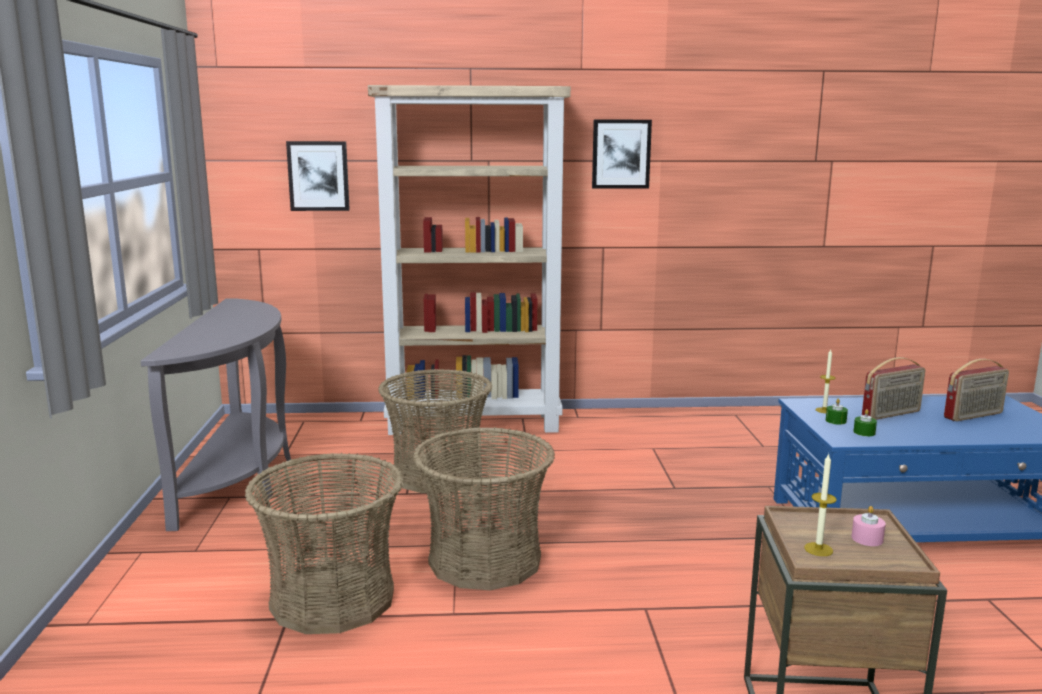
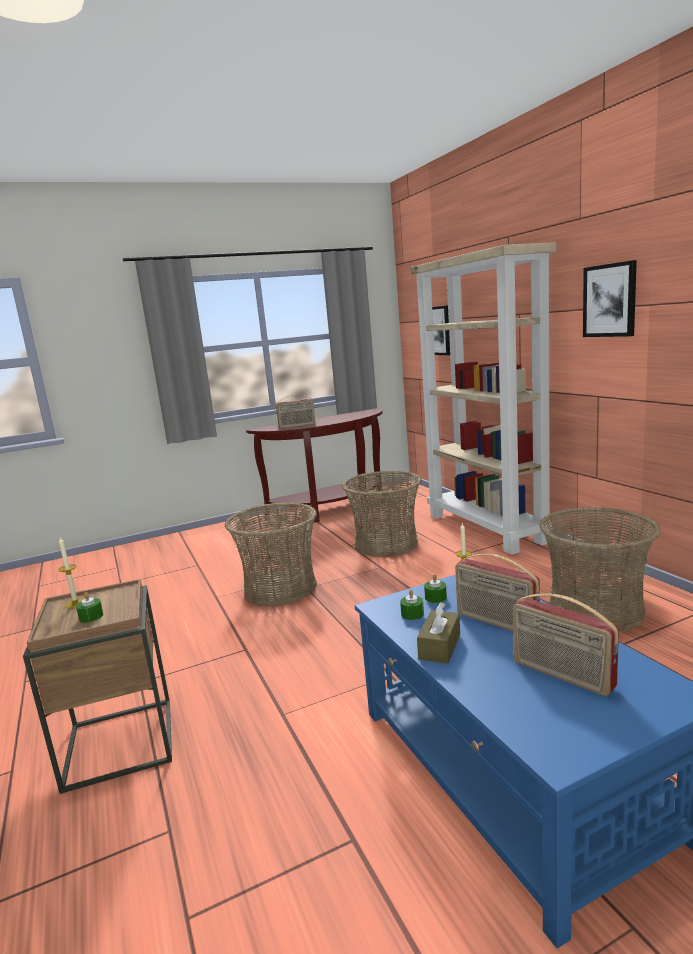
camera: 70 degrees right, 0 degrees up
(229, 337) = (297, 426): none -> radio
(239, 478) = (332, 510): grey console table -> brown console table
(332, 598) = (219, 567): basket -> basket (596, 610)
(867, 539) = (91, 616): pink candle -> green candle
(925, 434) = (440, 646): none -> brown tissue box

